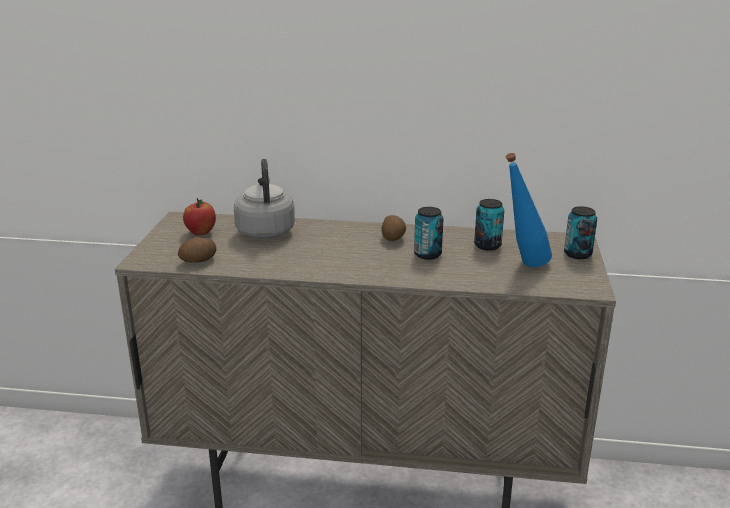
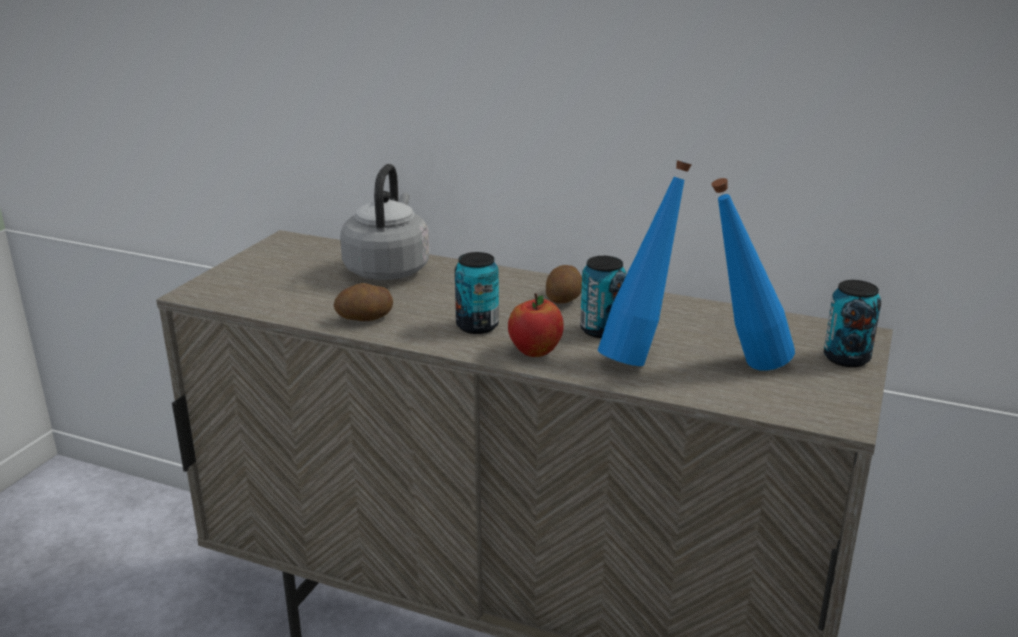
camera: 15 degrees right, 0 degrees up
(199, 260) = (270, 301): potato -> potato (365, 319)
(201, 232) = (300, 262): apple -> apple (535, 351)
(460, 267) = (640, 356): none -> blue bottle
(487, 245) = (703, 327): can -> can (477, 326)

